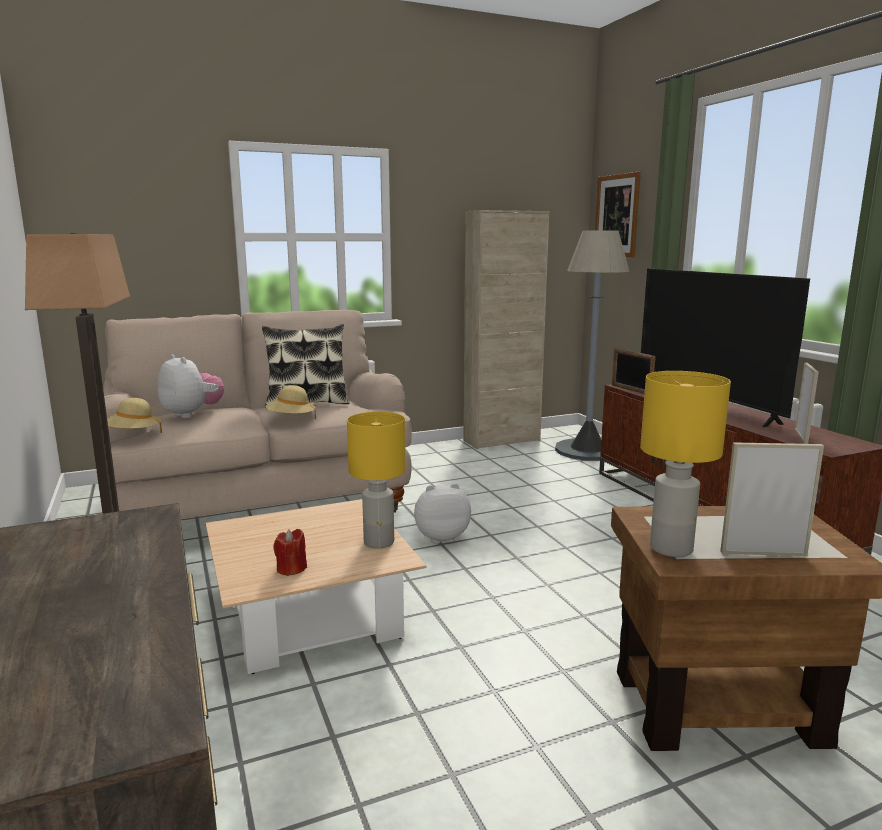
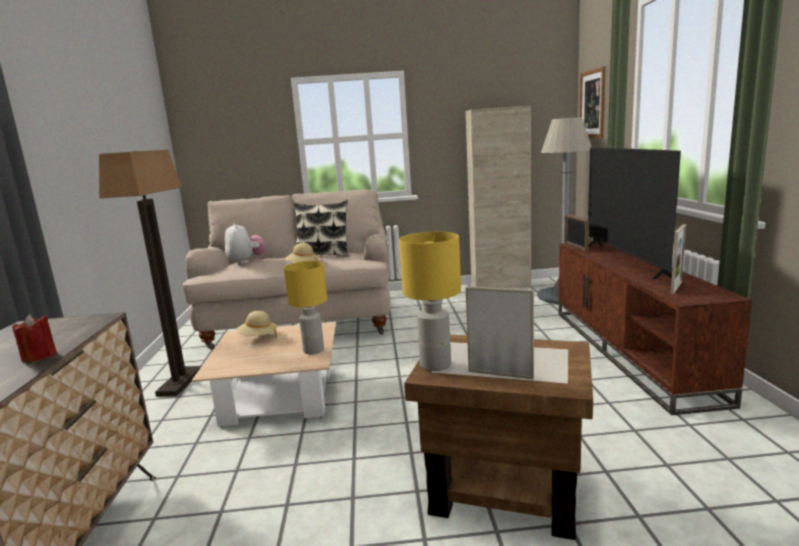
camera: 20 degrees right, 0 degrees up
(133, 434) = (204, 273): beige hat -> beige hat (258, 337)
(291, 569) = (247, 362): red candle -> red candle (39, 356)
(440, 537) = (399, 353): plush toy -> none

